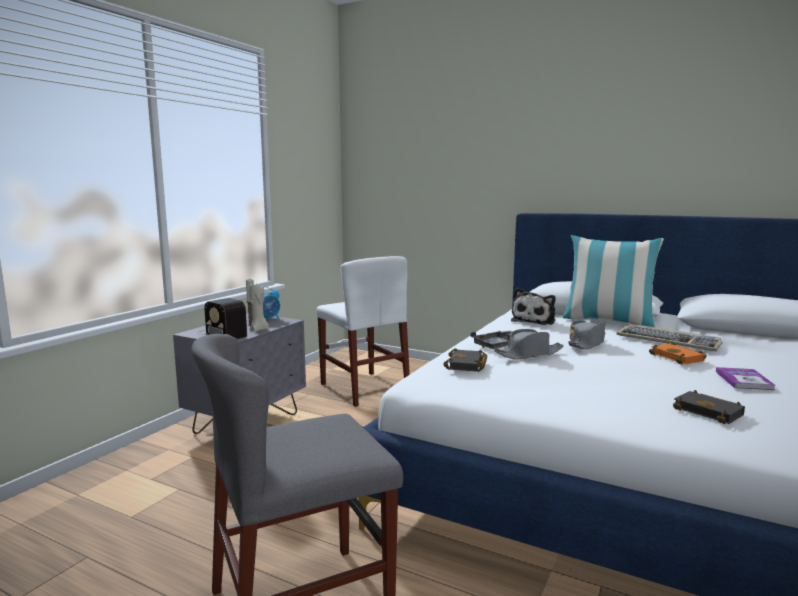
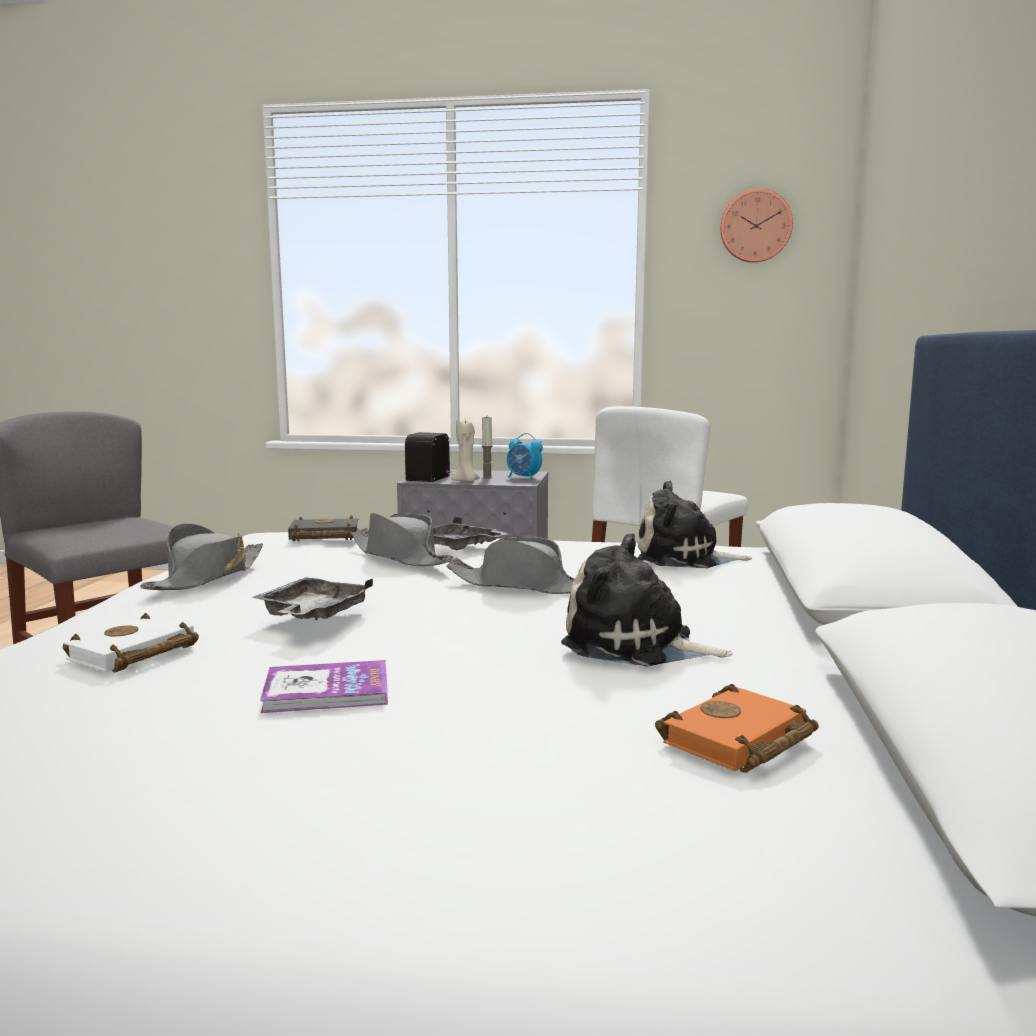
camera: 70 degrees right, 0 degrees up
(310, 145) = (755, 226): none -> wall clock
(558, 395) = (206, 577): none -> grey hat
(608, 321) = (776, 603): pillow -> none
(643, 376) = (312, 614): none -> grey tray
(669, 341) = (635, 645): keyboard -> plush toy
(679, 358) = (466, 643): orange book -> orange book (738, 742)
(710, 412) = (133, 654): black book -> white book

